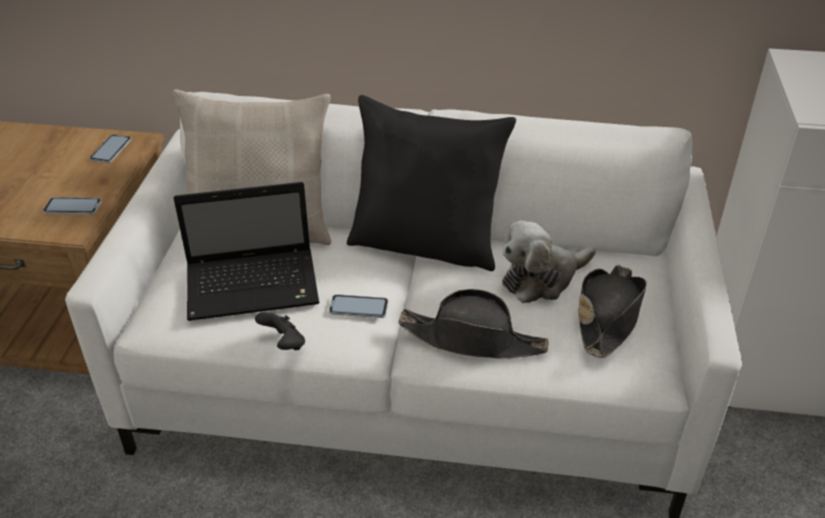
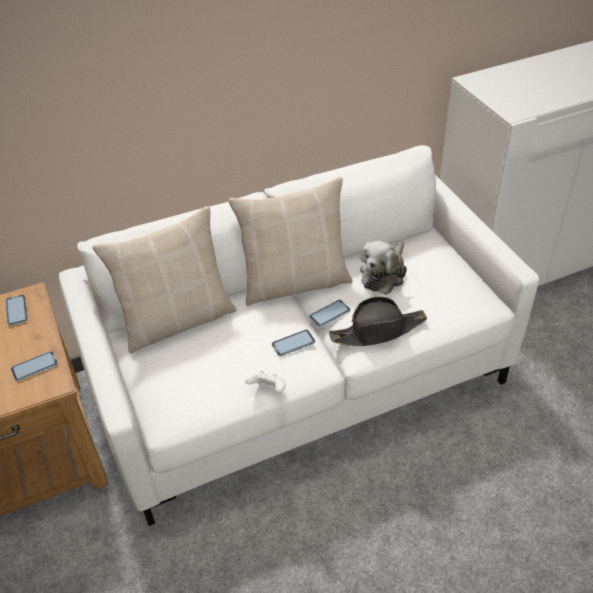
camera: 30 degrees left, 5 degrees up
(255, 285) = (213, 361): laptop -> none
(284, 344) = (268, 390): black game controller -> white game controller
(426, 243) = (295, 282): black pillow -> beige pillow
(432, 294) = (330, 314): none -> phone
(608, 317) = (438, 281): black hat -> none

